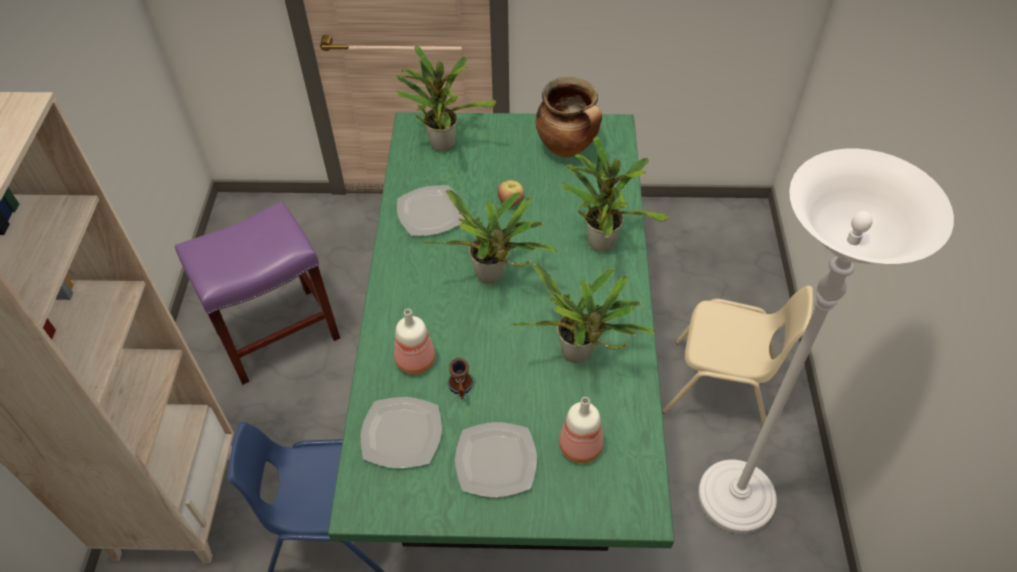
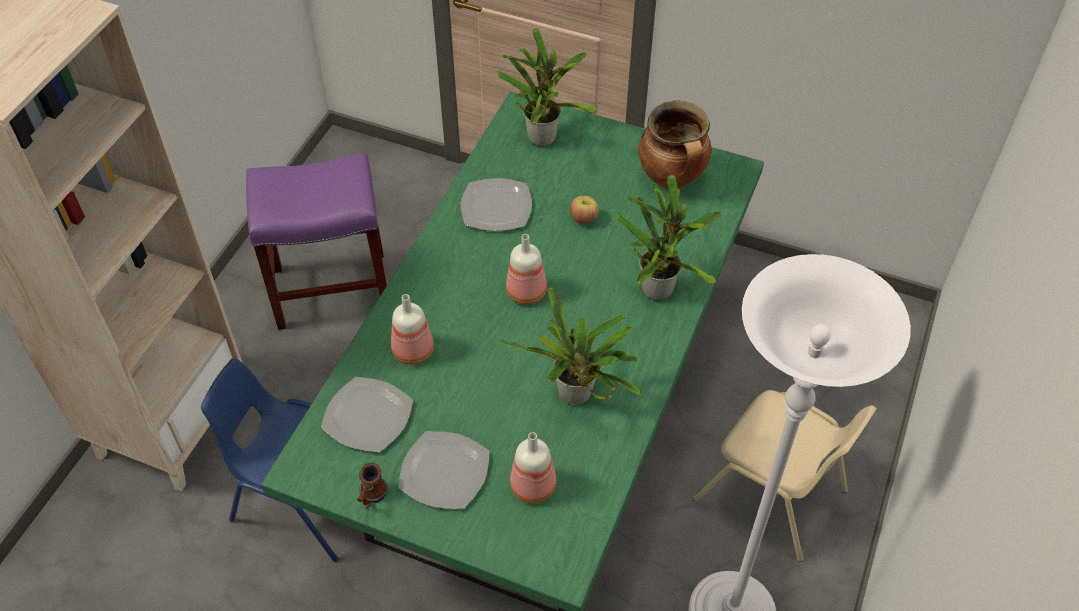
camera: 20 degrees right, 0 degrees up
(461, 390) = (443, 393): mug -> mug (371, 497)
(493, 277) = (527, 292): potted plant -> bottle

